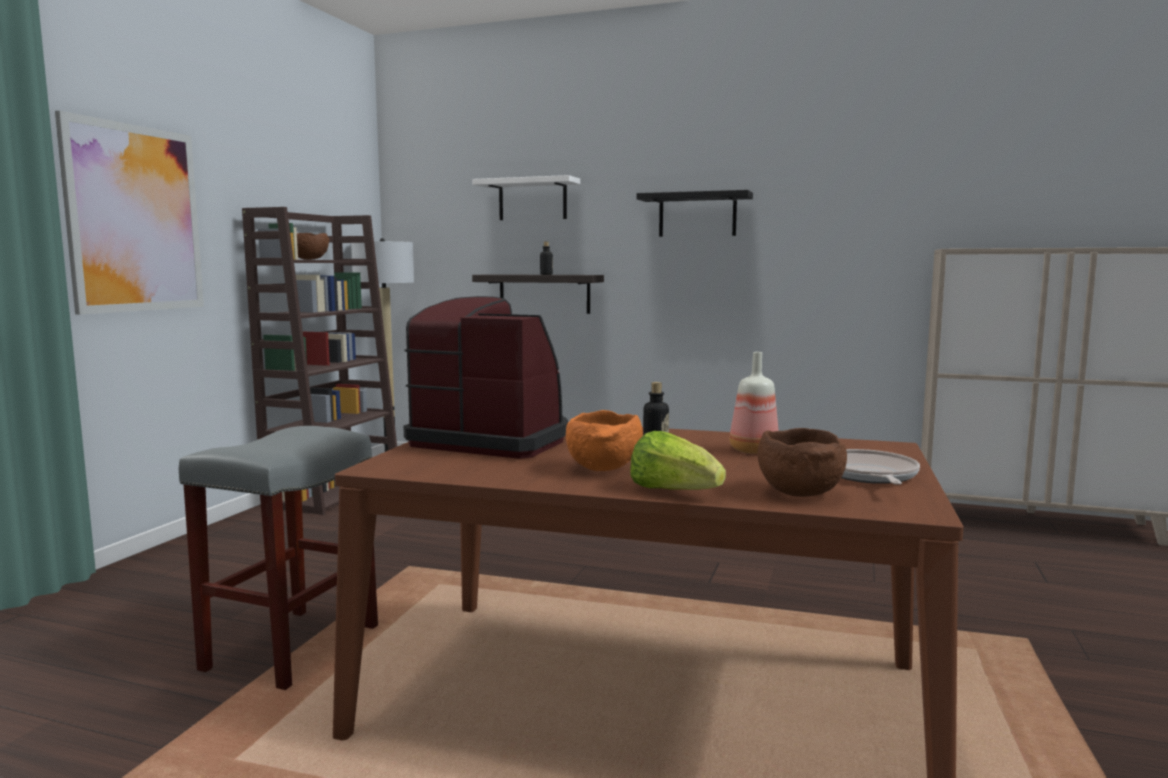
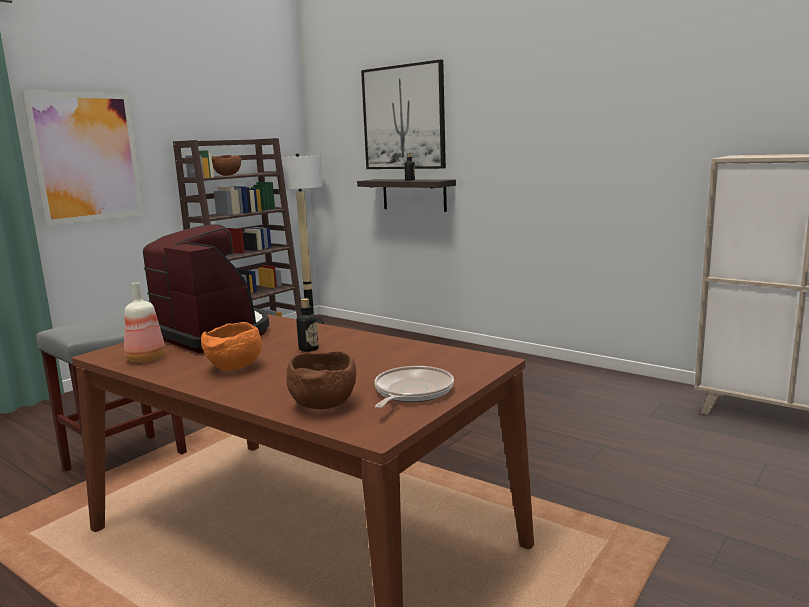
camera: 20 degrees right, 5 degrees up
(532, 200) = (403, 118): white shelf -> picture
(673, 491) = (240, 394): lettuce -> none
(697, 215) = (525, 127): black shelf -> none
(752, 451) = (372, 358): bottle -> bottle (145, 359)

